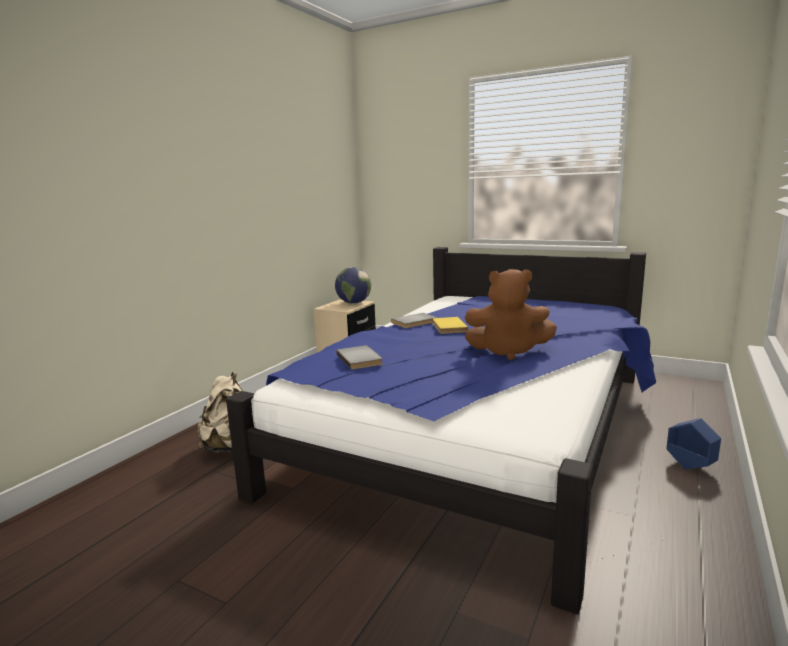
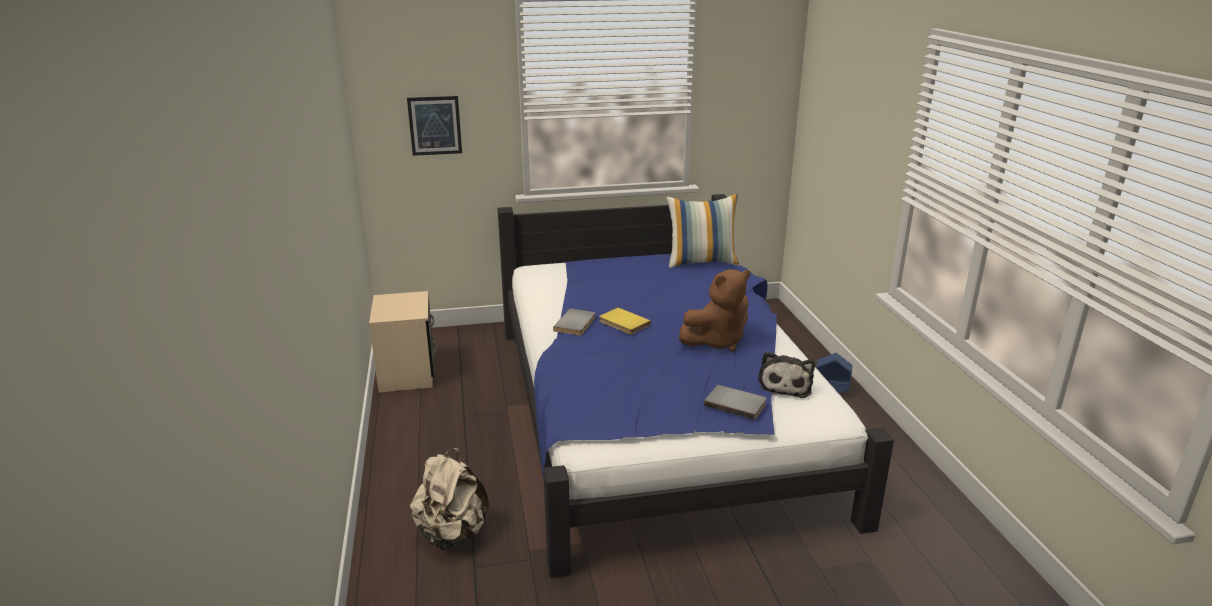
camera: 40 degrees left, 10 degrees up
(354, 303) = (406, 299): globe -> none
(361, 359) = (619, 391): grey book -> grey book (736, 403)
(408, 184) = (435, 125): none -> picture
(523, 395) = (784, 385): none -> plush toy
(595, 309) = (701, 262): none -> pillow

